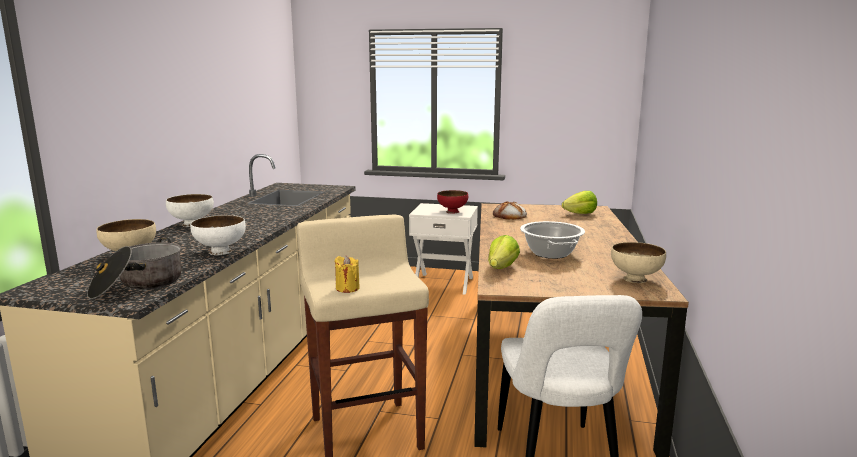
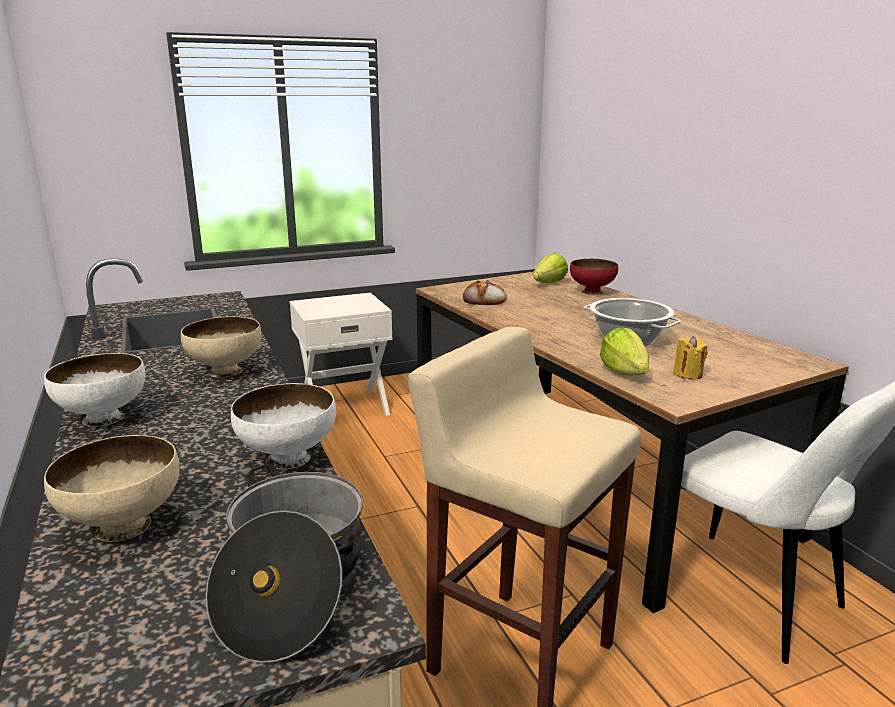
camera: 35 degrees left, 5 degrees up
(347, 288) = (562, 460): yellow candle -> yellow candle (688, 374)
(452, 211) = (355, 306): red bowl -> red bowl (592, 292)
(635, 279) = (762, 352): beige bowl -> beige bowl (226, 371)

